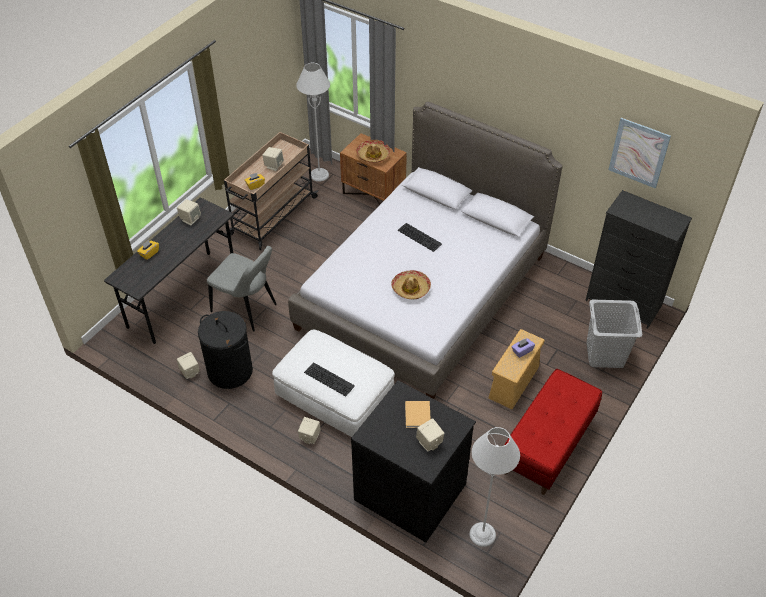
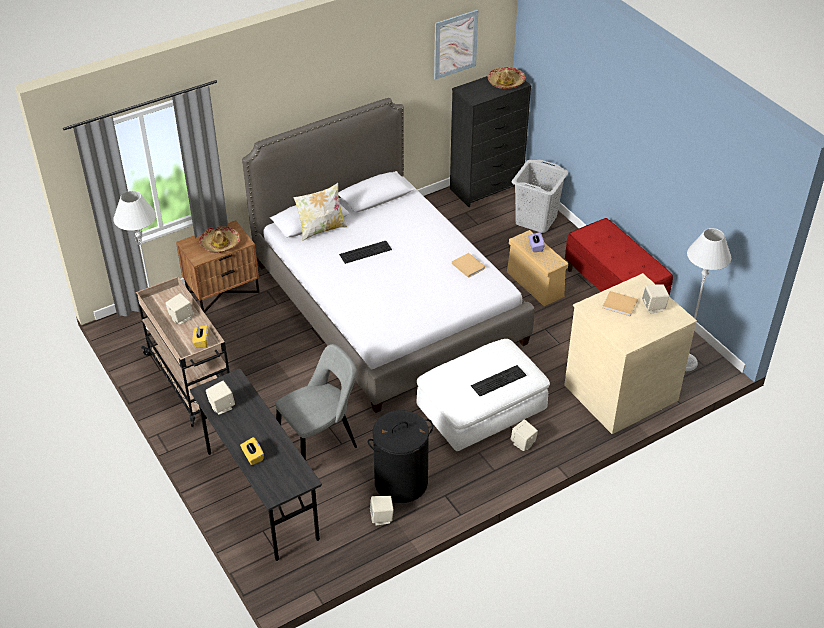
camera: 65 degrees left, 5 degrees down
(411, 288) = (430, 280): hat -> hat (506, 82)
(411, 490) = (619, 391): black dresser -> beige dresser
(429, 202) = (321, 229): none -> pillow
(446, 306) = (467, 265): none -> beige book

